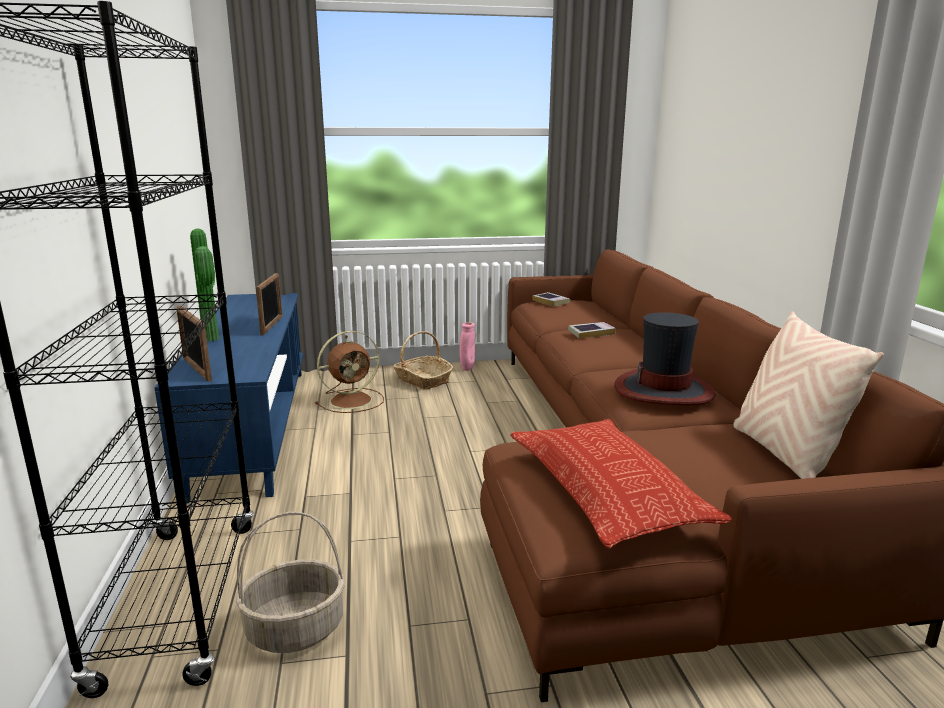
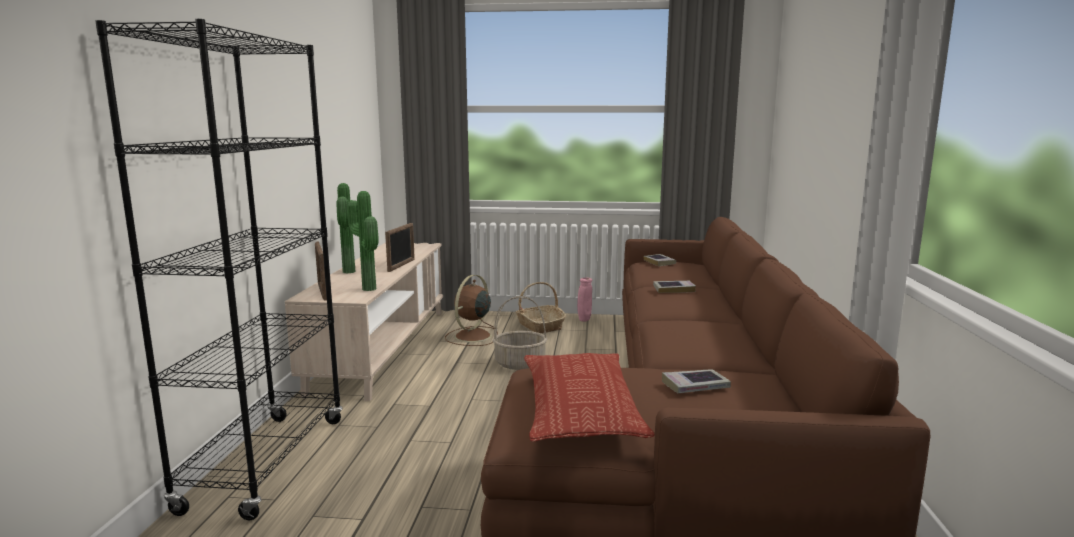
camera: 15 degrees right, 5 degrees down
(252, 362) = (366, 289): none -> potted plant
(253, 426) = (383, 348): blue tv stand -> beige tv stand
(294, 630) = (334, 496): basket -> basket (519, 364)
(353, 400) = (472, 336): brown fan -> brown fan turned 135 degrees clockwise
(664, 390) = (699, 339): hat -> none
(705, 448) = (695, 386): none -> book
(785, 454) = (773, 400): beige pillow -> none

